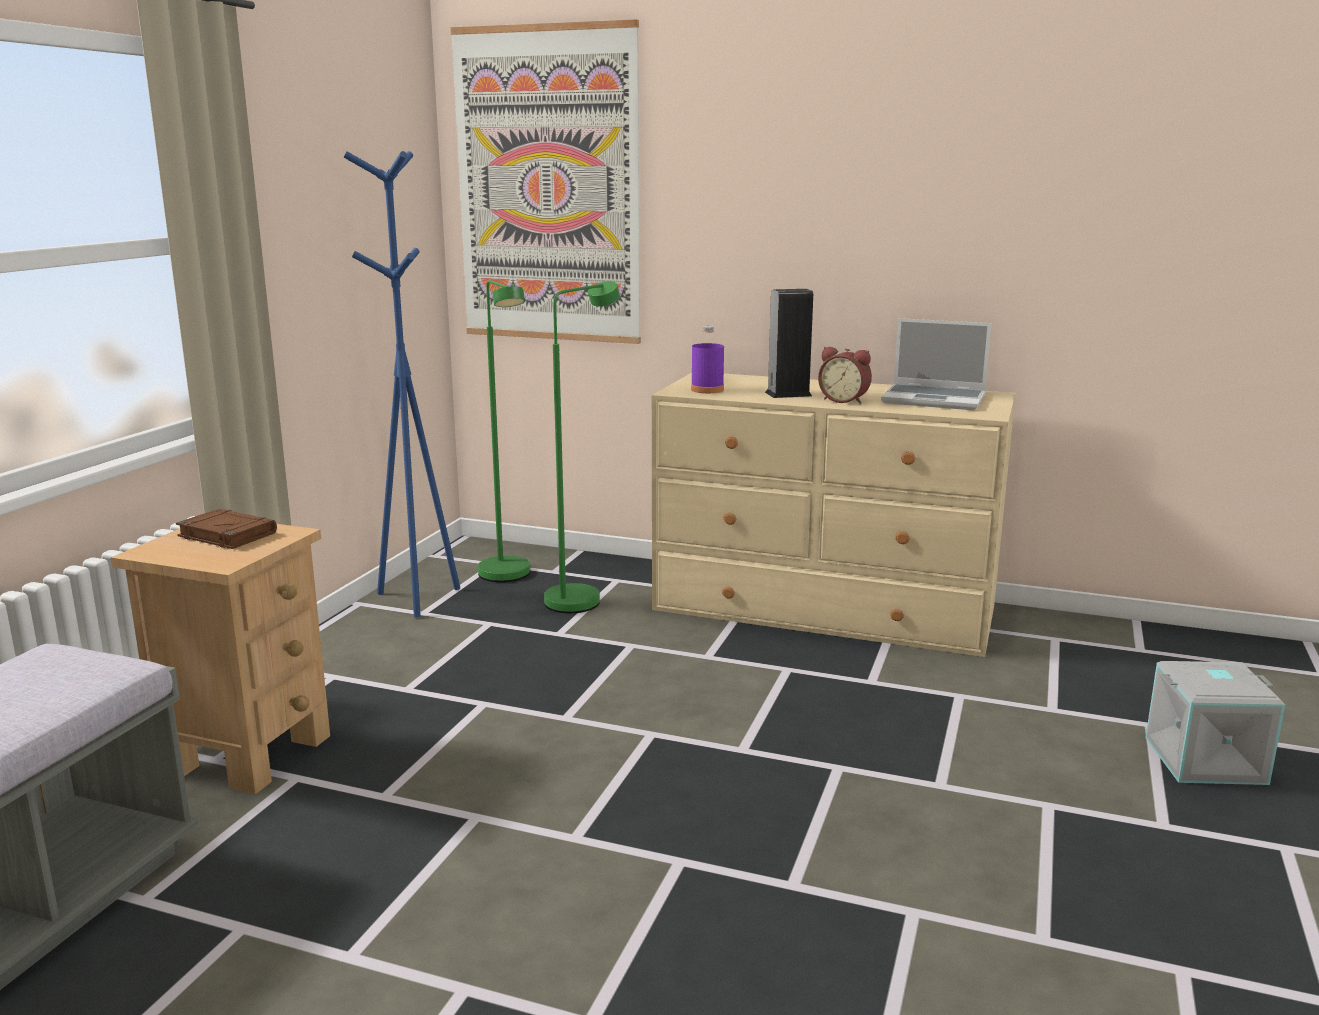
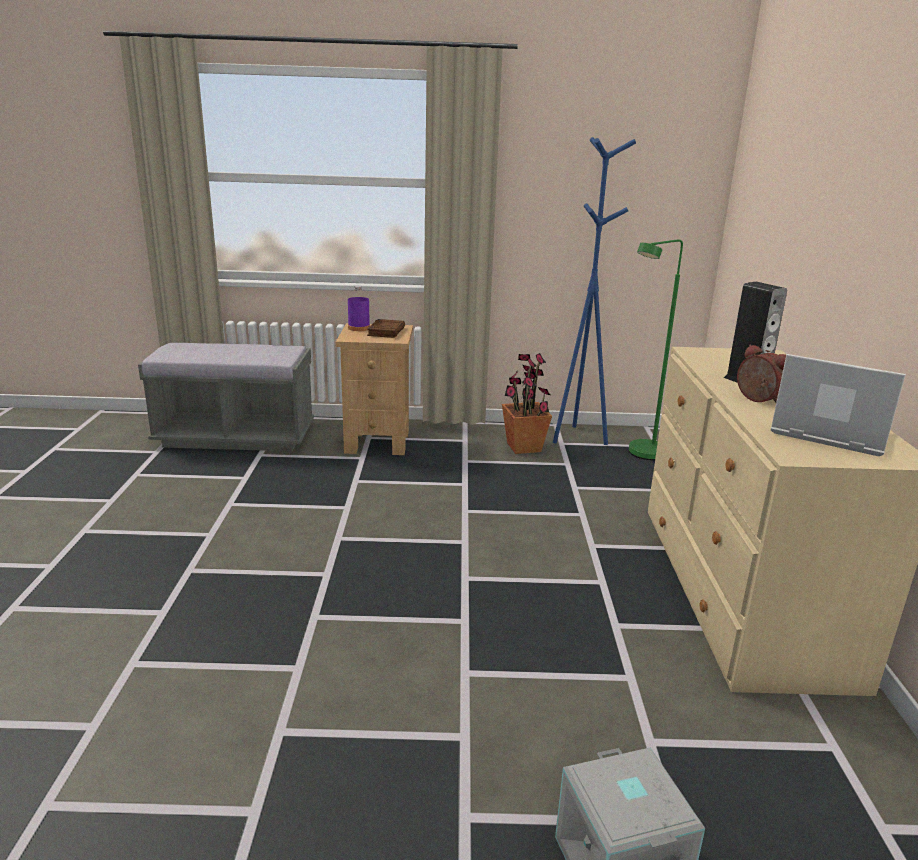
camera: 70 degrees right, 5 degrees up
(408, 639) = (523, 447): none -> potted plant
(548, 187) = (765, 174): picture -> none
(581, 597) = (639, 484): green floor lamp -> none
(707, 390) = (716, 358): purple bottle -> purple bottle (359, 328)
(844, 400) = (757, 400): alarm clock -> alarm clock turned 135 degrees clockwise
(935, 399) = (827, 433): laptop -> laptop turned 120 degrees clockwise

